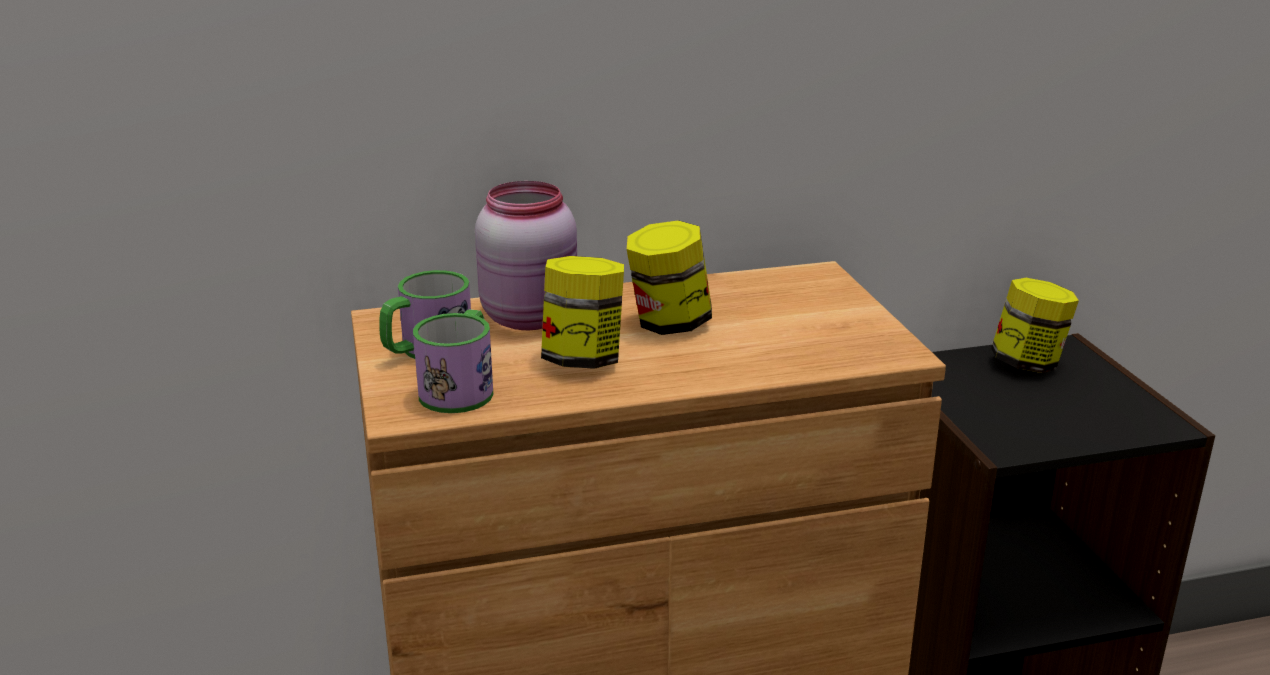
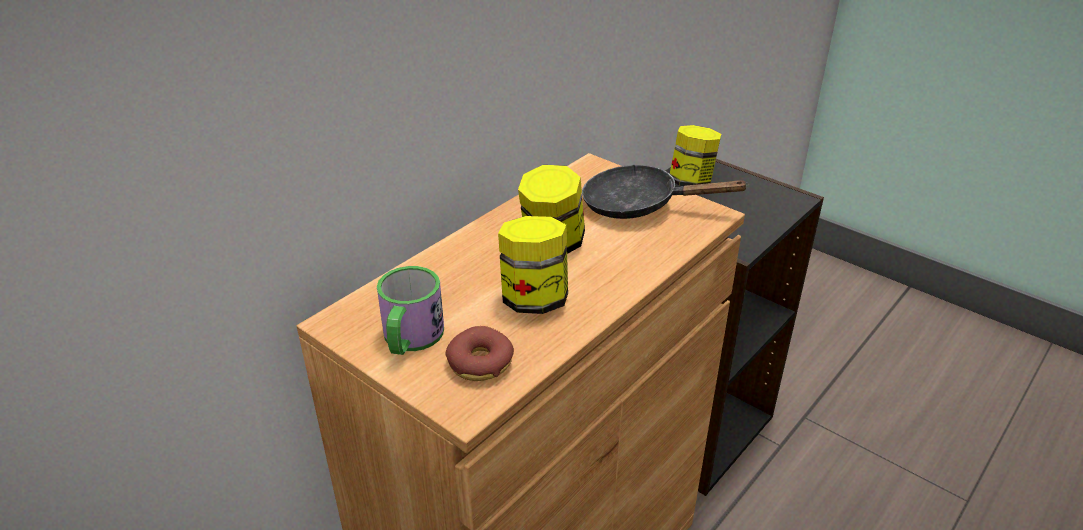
camera: 35 degrees left, 10 degrees up
(462, 388) = (480, 362): mug -> donut
(532, 317) = (451, 275): pink jar -> none
(820, 320) = (639, 205): none -> black frying pan

